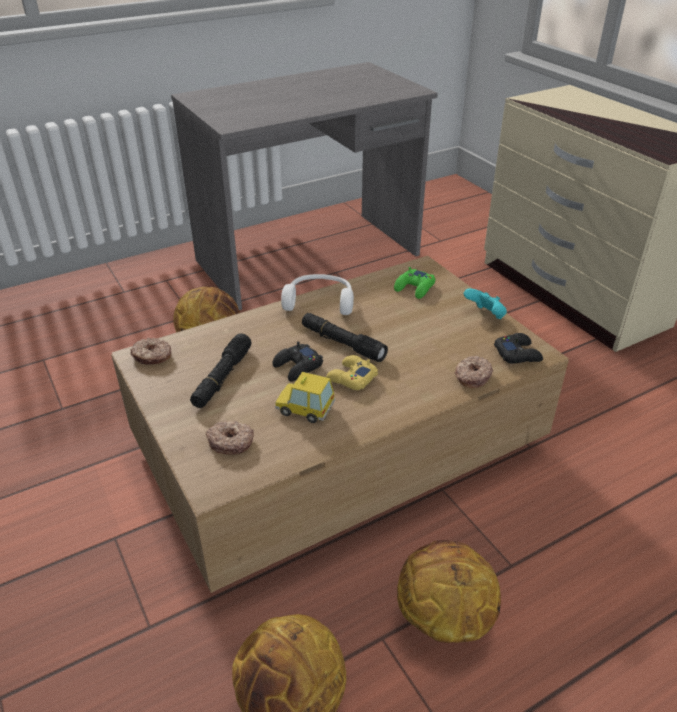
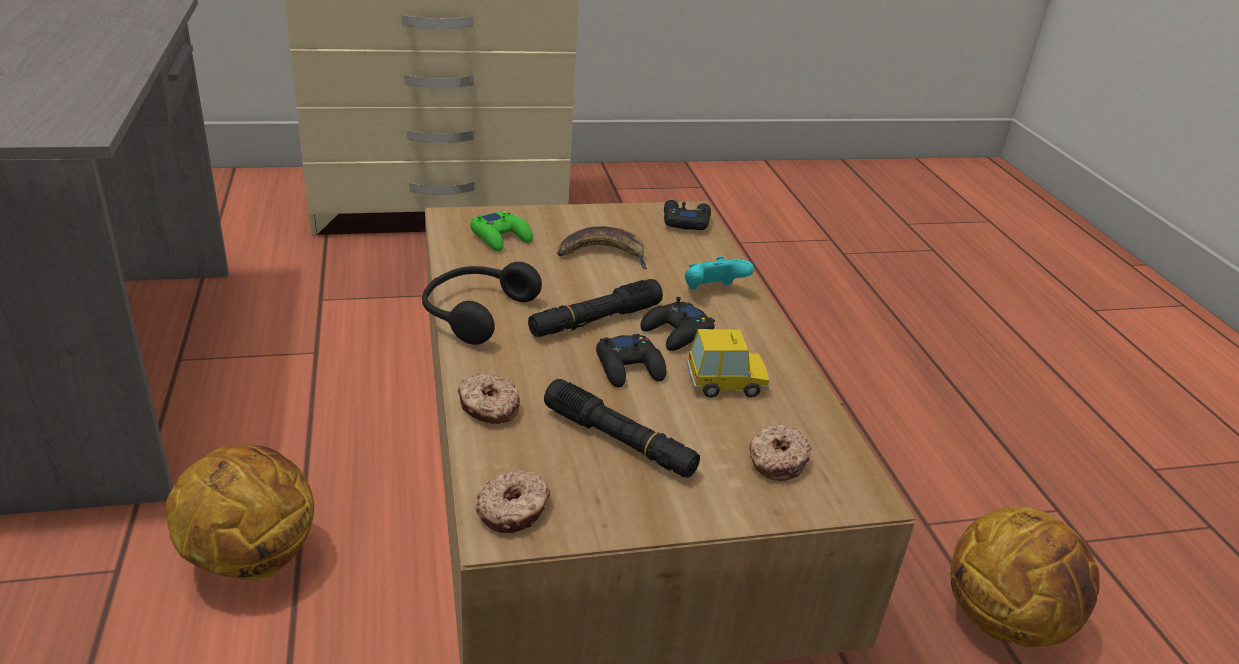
camera: 75 degrees left, 5 degrees down
(305, 408) = (726, 383): toy car -> toy car turned 135 degrees counterclockwise
(320, 301) = (474, 312): white headphones -> black headphones
(351, 378) = (677, 333): yellow game controller -> black game controller
(429, 329) = (603, 254): none -> banana
(442, 618) = (906, 471): basketball -> none
(472, 376) = (713, 258): donut -> donut (488, 407)
(485, 315) = (599, 215): turquoise game controller -> turquoise game controller (712, 292)

